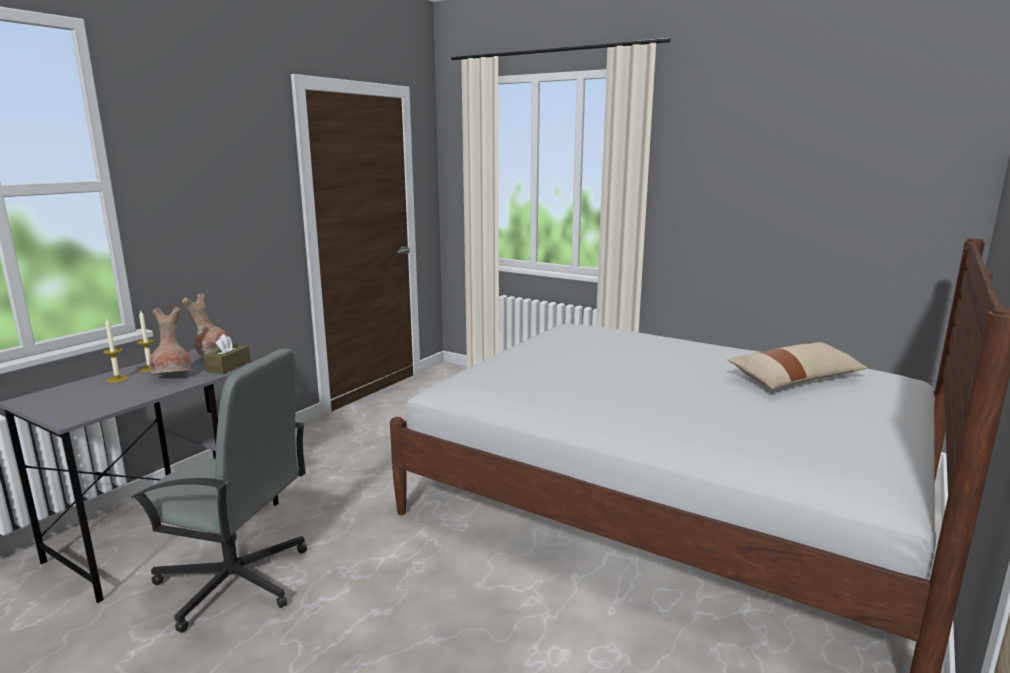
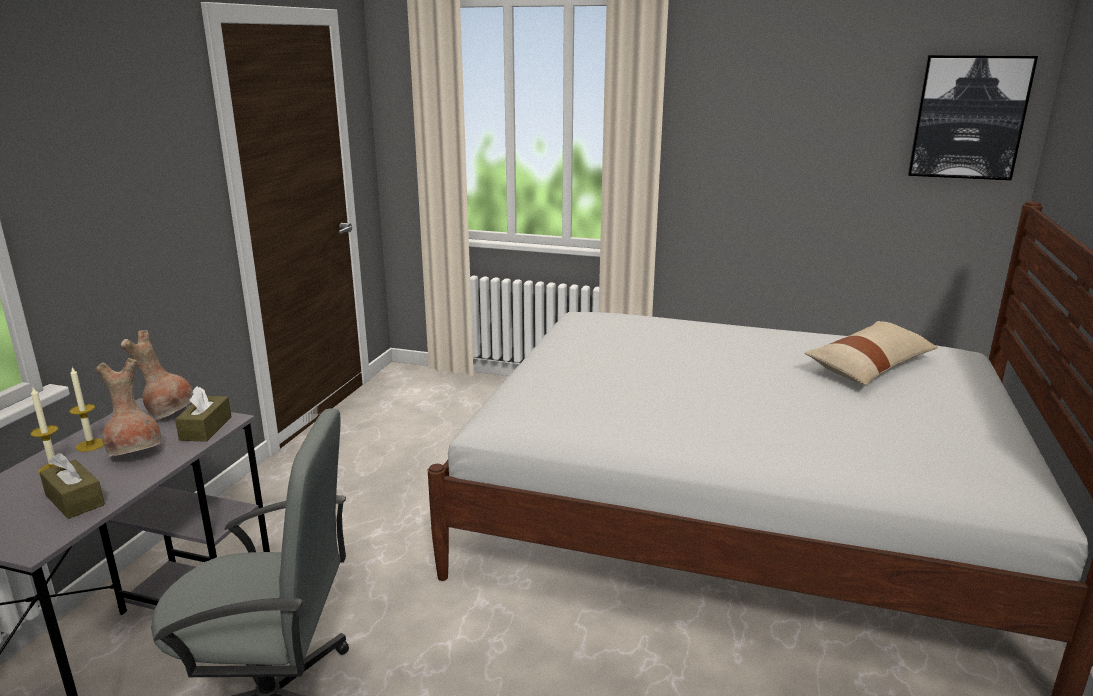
camera: 15 degrees left, 5 degrees up
(114, 397) = (75, 500): none -> brown tissue box
(925, 165) = (969, 117): none -> picture

